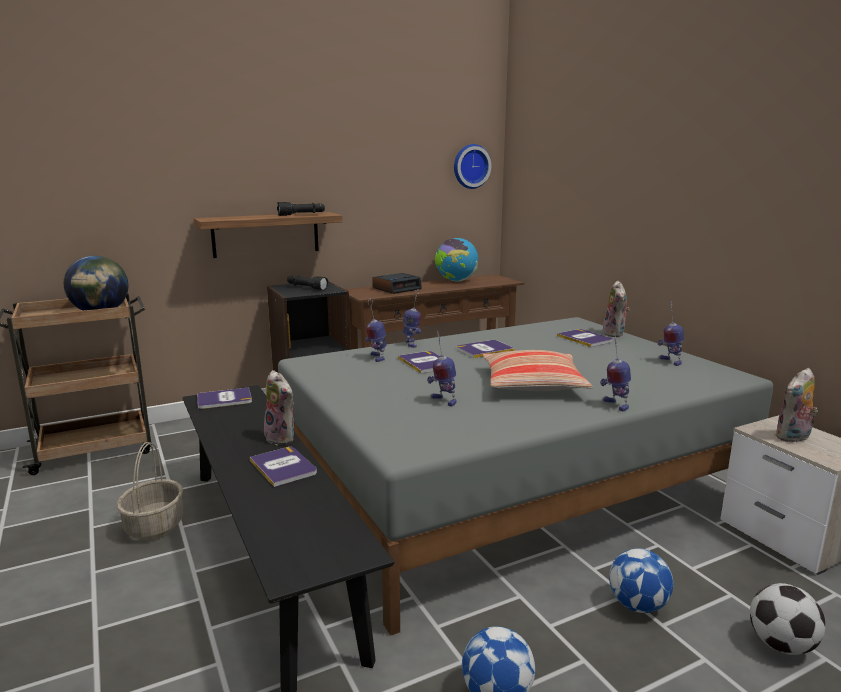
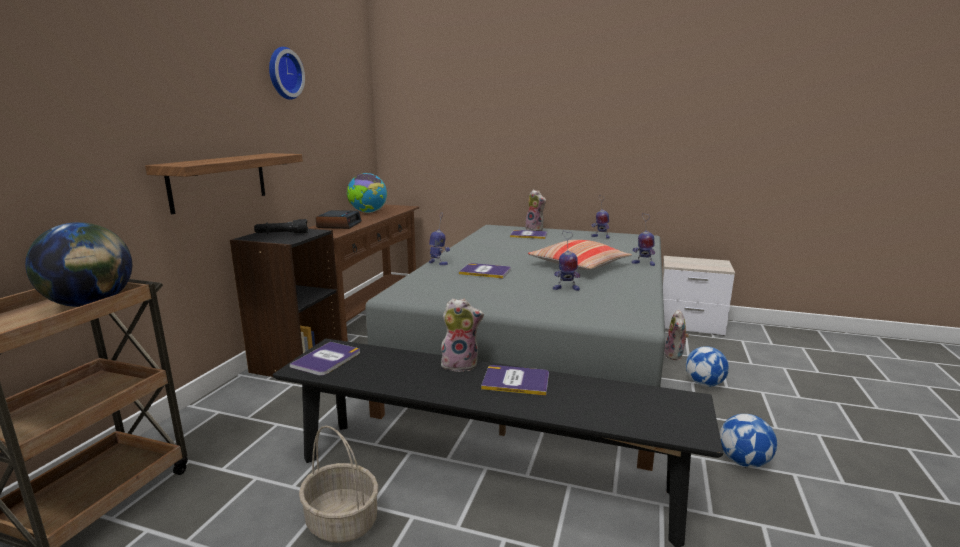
camera: 45 degrees left, 0 degrees up
(301, 215) = (261, 156): black flashlight -> none
(376, 357) = (442, 277): toy robot -> none
(470, 166) = (357, 108): wall clock -> wall clock (283, 73)
(484, 350) = (495, 254): book -> none
(781, 645) = (767, 371): football -> none
(793, 438) = (692, 263): plush toy -> plush toy (675, 356)

